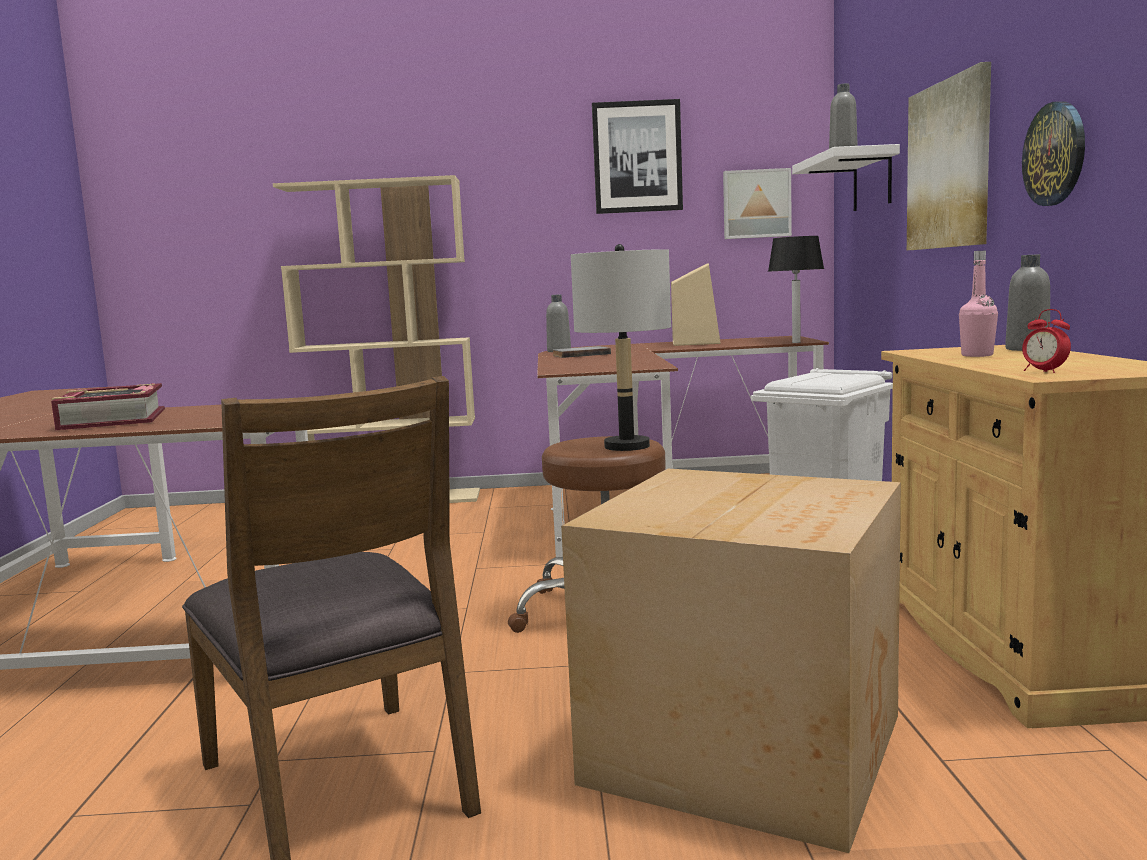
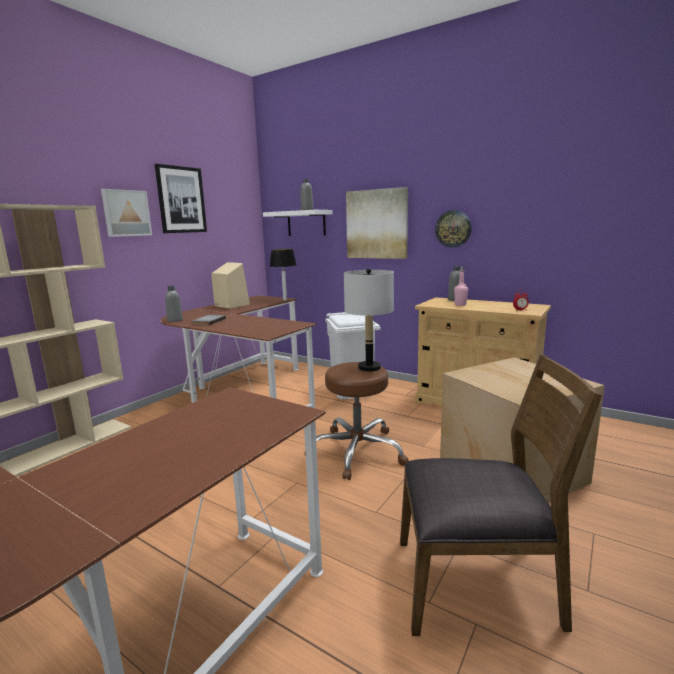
camera: 55 degrees left, 5 degrees up
(112, 420) = (165, 453): book -> none
(756, 204) = (235, 229): picture -> picture (126, 213)

